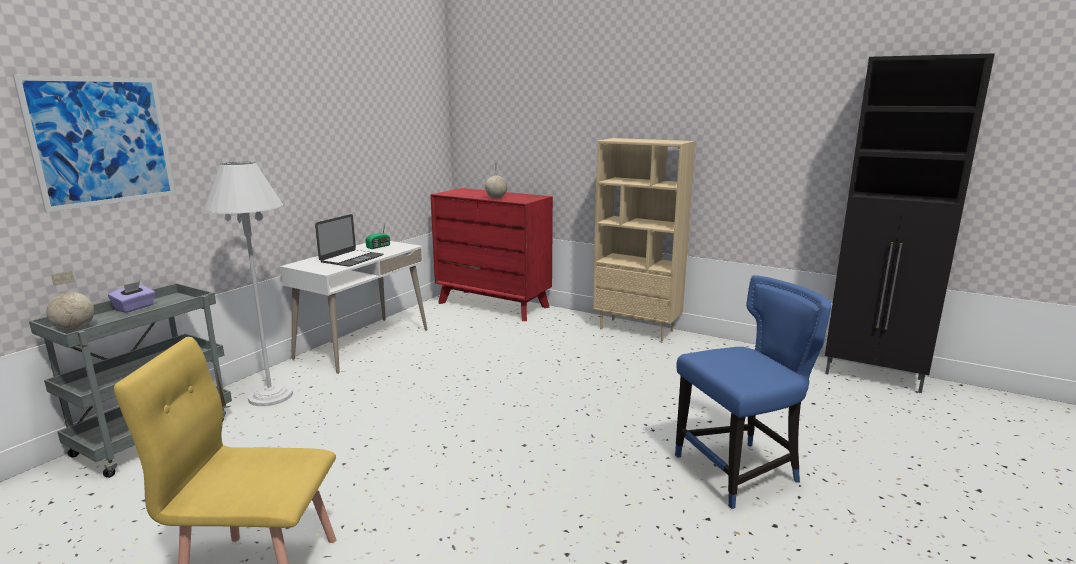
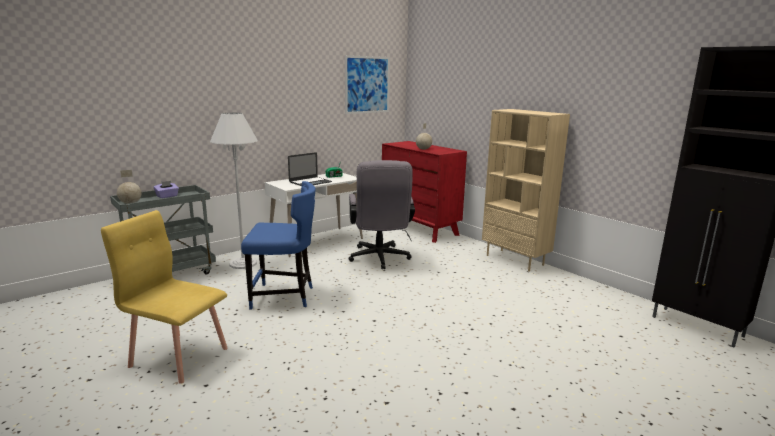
camera: 20 degrees right, 0 degrees up
(102, 141) = (159, 96): picture -> picture (367, 85)
(470, 355) = (379, 259): none -> grey office chair
(740, 471) = (516, 369): blue chair -> blue chair (284, 297)

